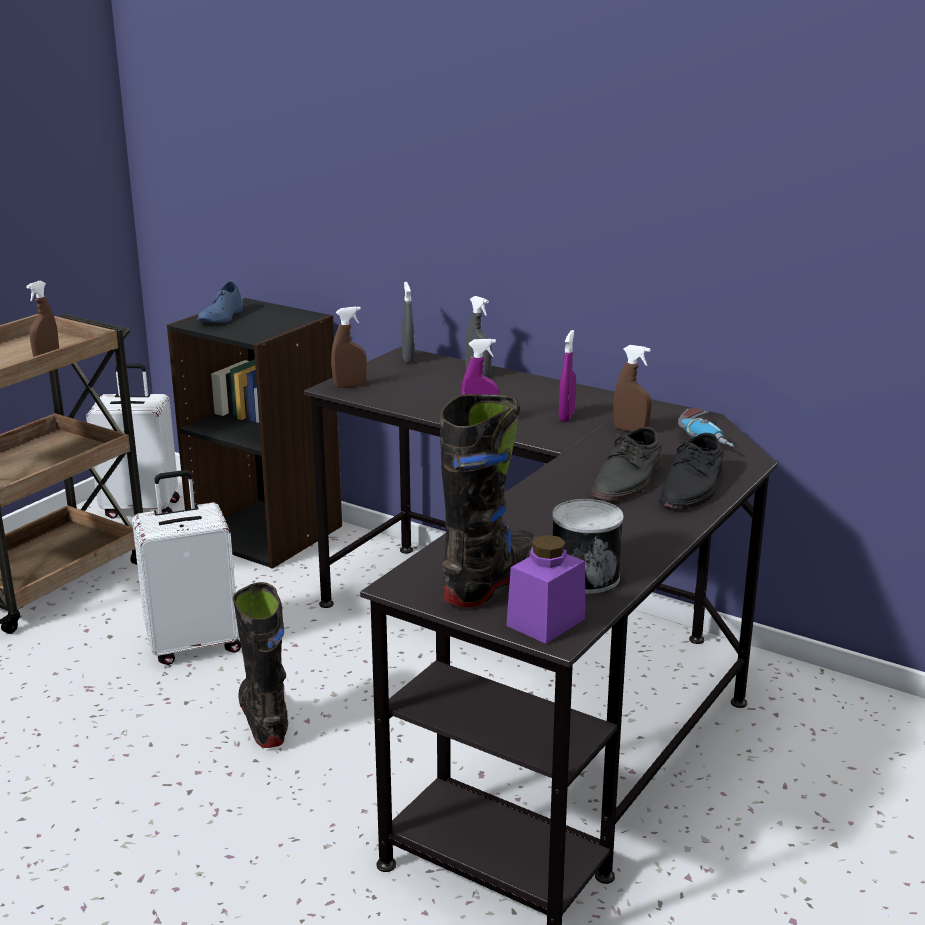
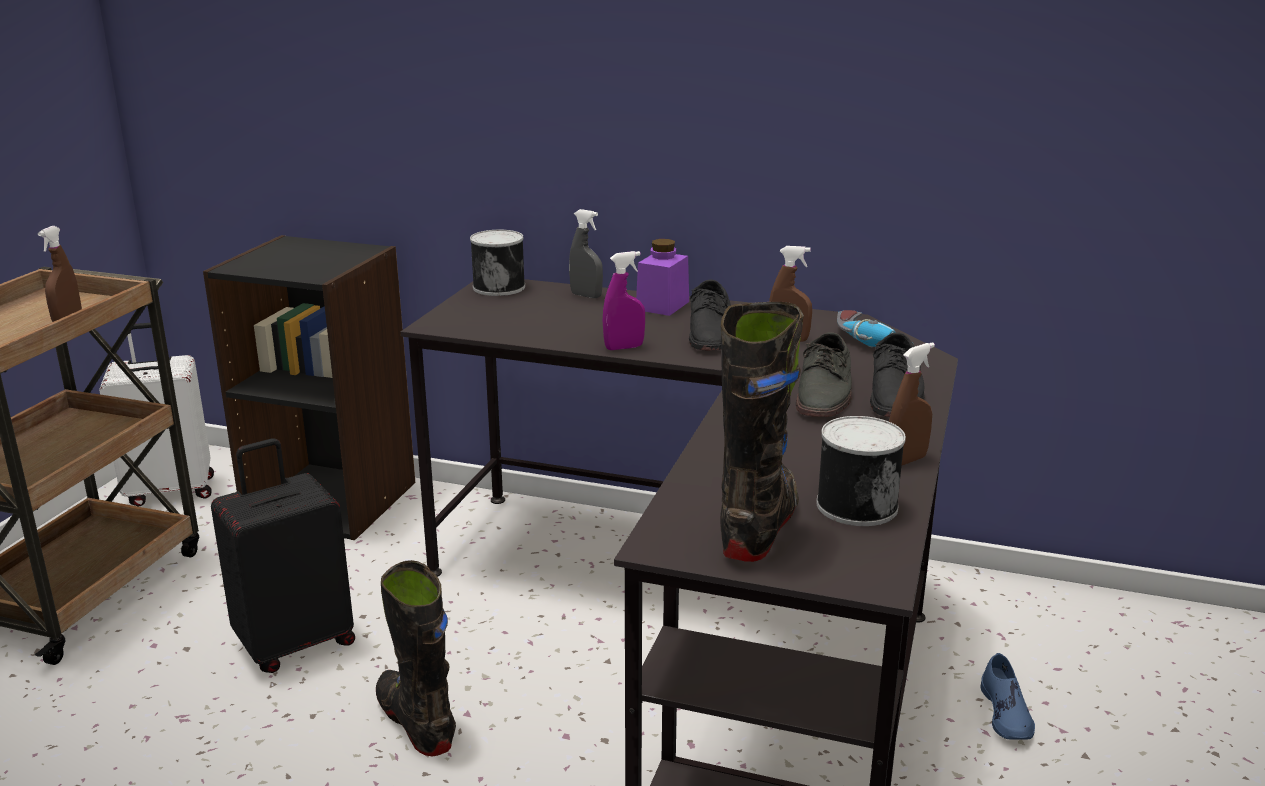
camera: 15 degrees left, 0 degrees up
(194, 644) = (295, 643): white suitcase -> black suitcase
(221, 317) = (266, 257): blue shoe -> blue shoe (1006, 713)
(350, 386) = (451, 321): brown spray bottle -> brown spray bottle (906, 460)
(408, 359) = (499, 287): grey spray bottle -> can
(546, 622) = (853, 566): purple jar -> purple jar (662, 305)
(566, 416) = (711, 332): purple spray bottle -> black shoe

